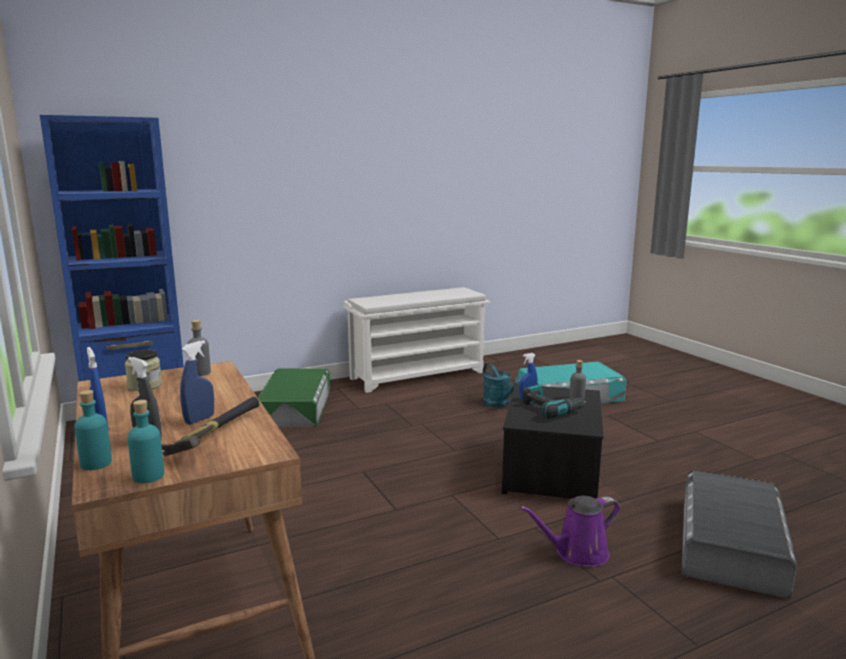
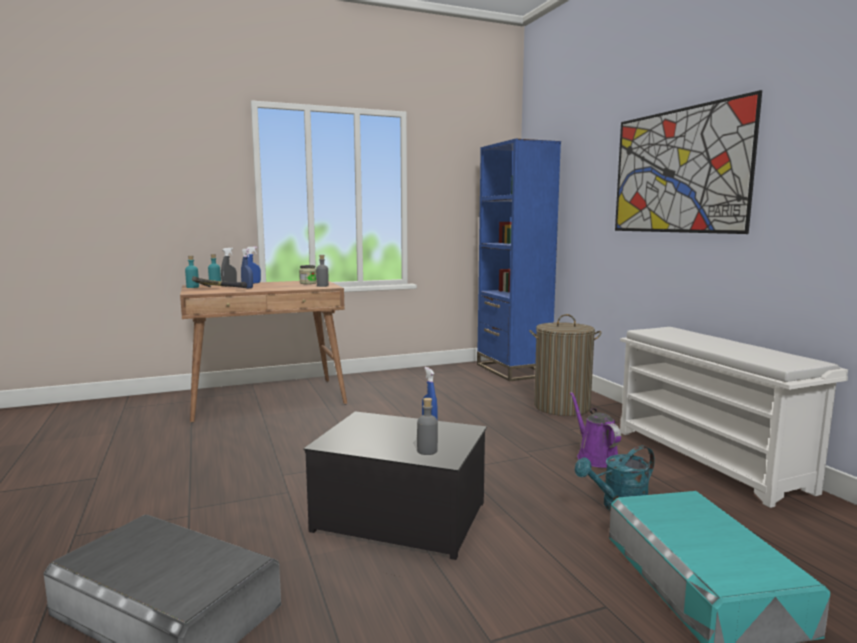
camera: 95 degrees right, 5 degrees down
(295, 407) = (561, 407): green storage box -> laundry basket
(330, 171) = (678, 171): none -> picture
(551, 409) = (392, 433): power drill -> none
(577, 553) = (233, 505): purple watering can -> purple watering can (595, 457)

